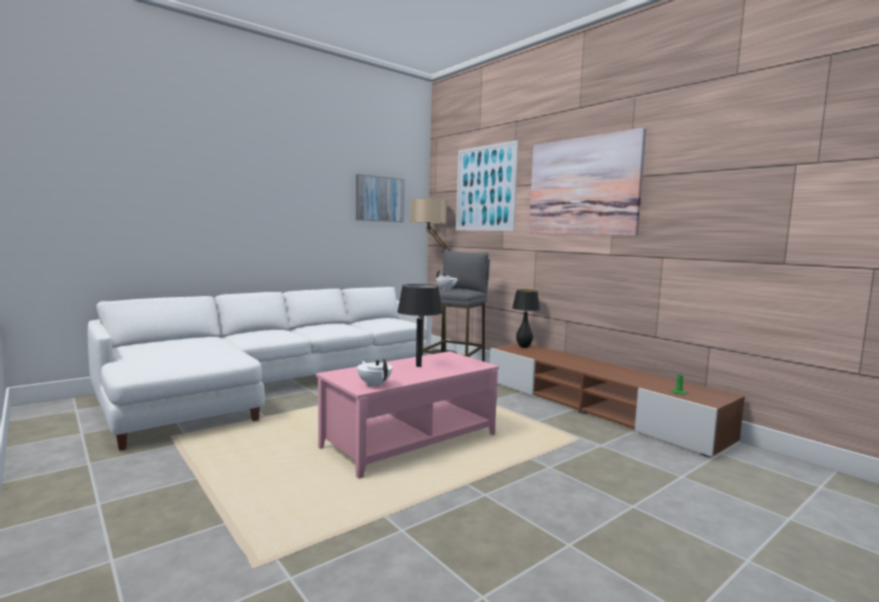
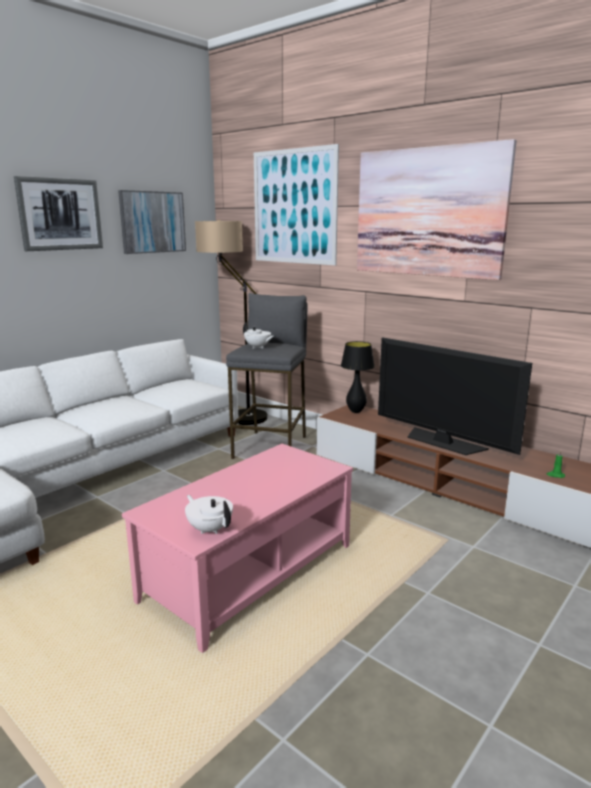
camera: 10 degrees left, 10 degrees up
(312, 188) = (60, 214): none -> picture
(418, 366) = (254, 480): black table lamp -> none
(588, 368) = (443, 442): none -> television

